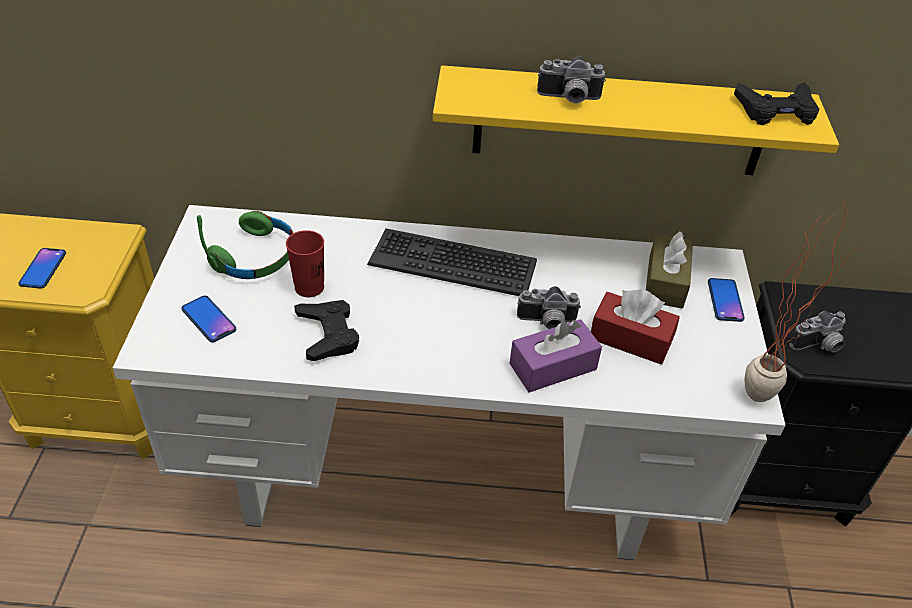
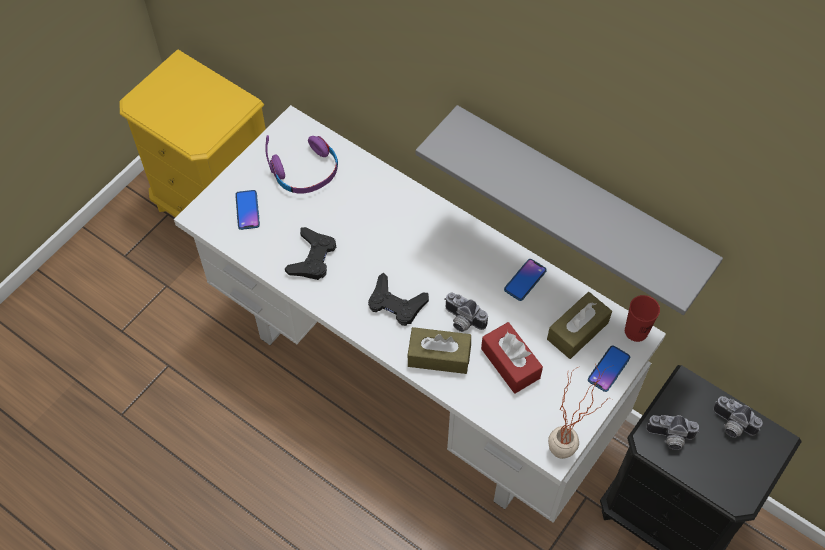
camera: 35 degrees right, 15 degrees up
(43, 269) = (181, 112): phone -> phone (525, 280)
(256, 257) = (306, 172): green headphones -> purple headphones
(309, 287) = (324, 214): red cup -> red cup (636, 331)
(453, 262) = (435, 240): keyboard -> none
(553, 366) = (439, 356): purple tissue box -> brown tissue box
(569, 99) = (520, 178): camera -> camera (731, 425)
(620, 122) = (579, 201): yellow shelf -> grey shelf
(776, 110) = (668, 258): black game controller -> black game controller (396, 304)

